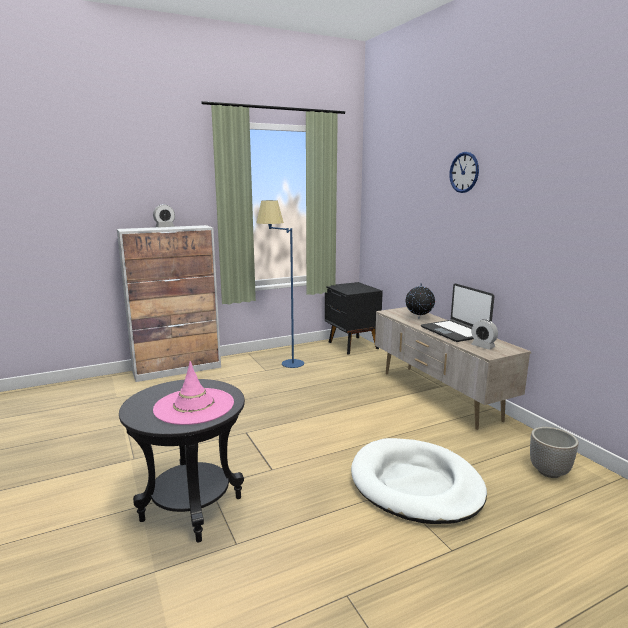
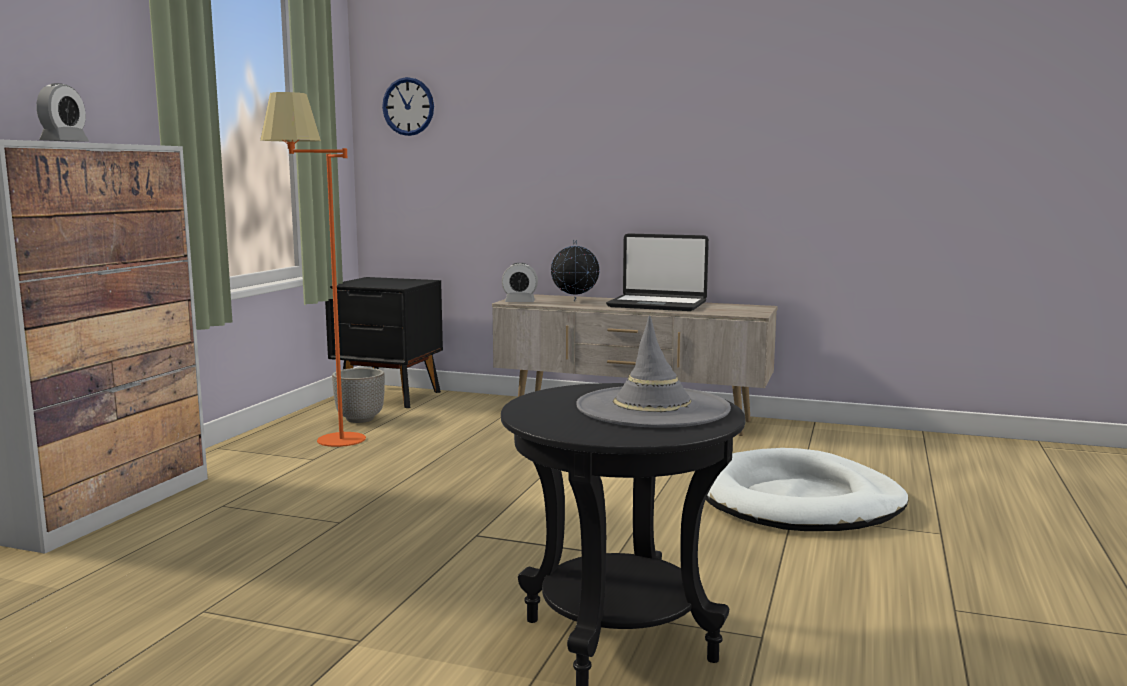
camera: 45 degrees left, 5 degrees down
(194, 406) = (652, 408): pink hat -> grey hat
(282, 364) = (324, 445): blue floor lamp -> orange floor lamp
(464, 172) = (616, 59): wall clock -> wall clock (408, 106)
(483, 346) = (726, 310): alarm clock -> alarm clock (520, 302)
(549, 472) = (871, 447): planter -> planter (360, 419)

